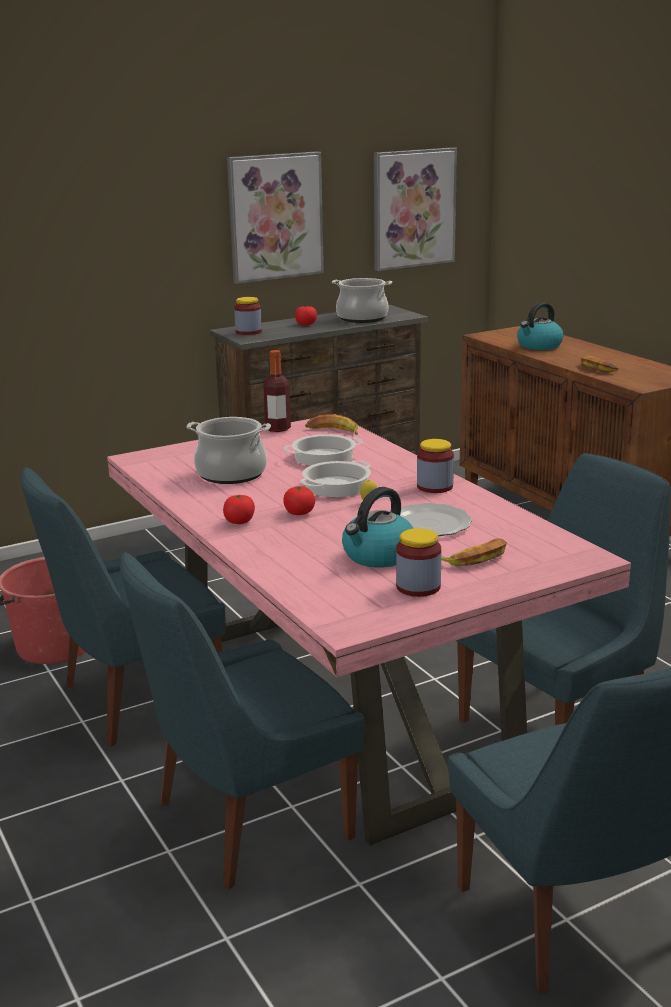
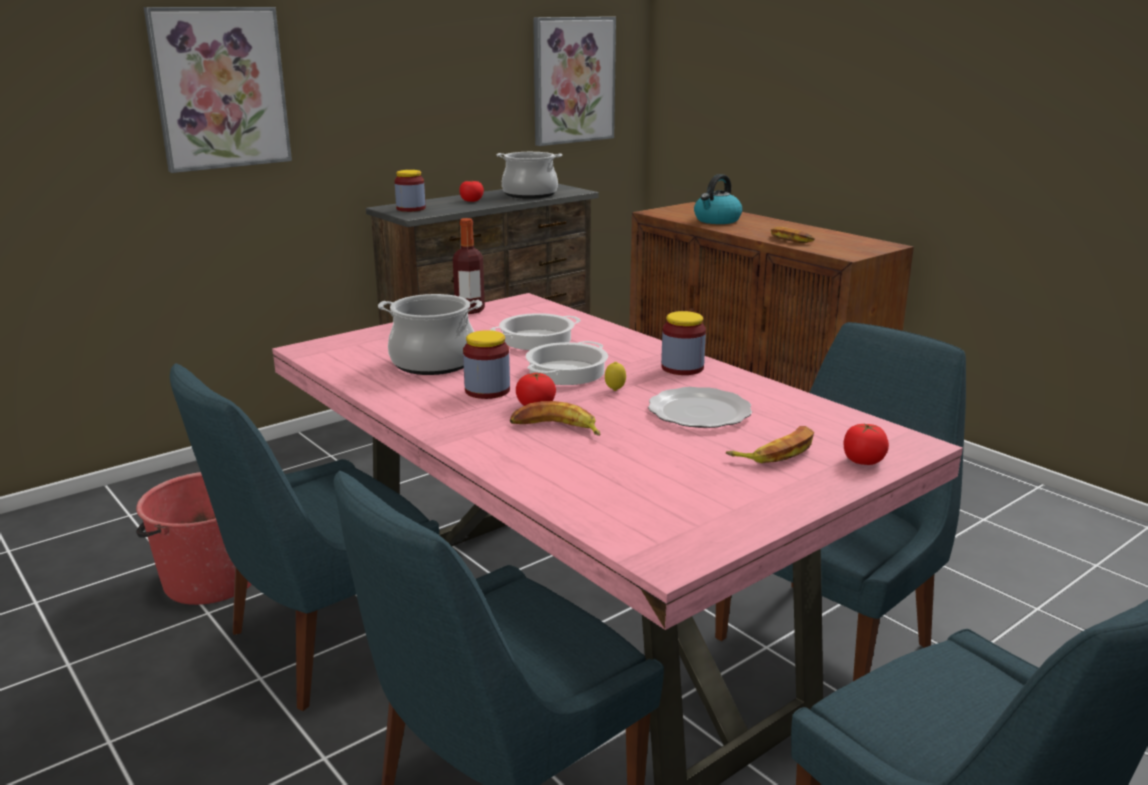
camera: 10 degrees left, 0 degrees up
(239, 521) = (465, 420): tomato -> tomato (863, 461)
(275, 216) = (432, 83): picture -> picture (220, 88)
(333, 431) = (535, 311): banana -> banana (556, 429)
(378, 556) = (659, 455): kettle -> none
(418, 587) = (729, 494): jar -> jar (487, 390)

